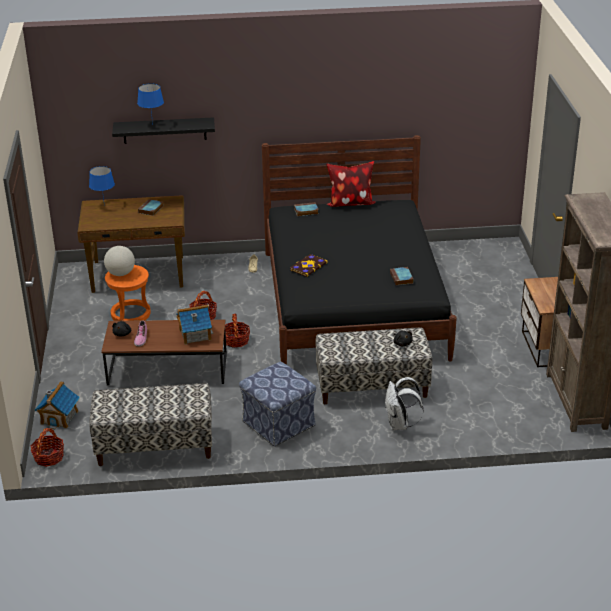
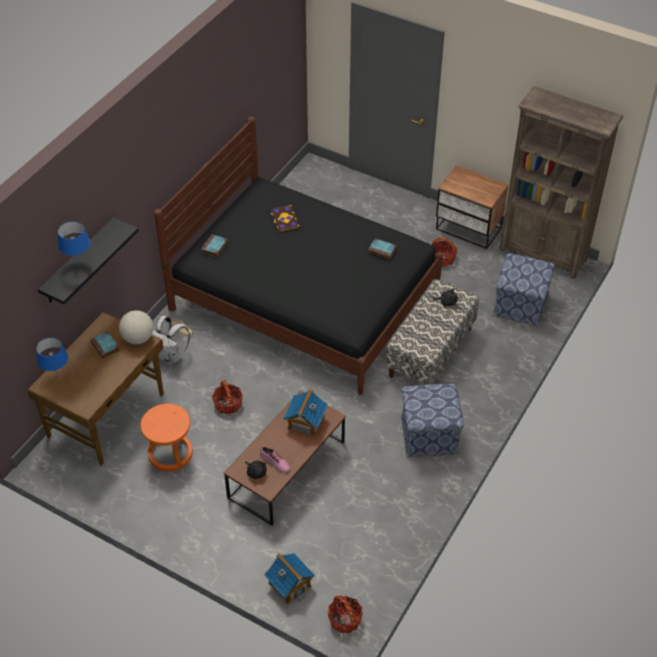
camera: 55 degrees left, 15 degrees up
(120, 274) = (158, 425): globe -> globe (138, 338)
(154, 447) = (392, 534): bench -> none
(236, 340) = (286, 401): basket -> basket (442, 258)
(308, 266) = (309, 294): book -> book (284, 219)
(350, 203) = (230, 214): pillow -> none
(400, 425) = (491, 364): white backpack -> white backpack (170, 356)
(492, 413) = (520, 305): none -> ottoman

